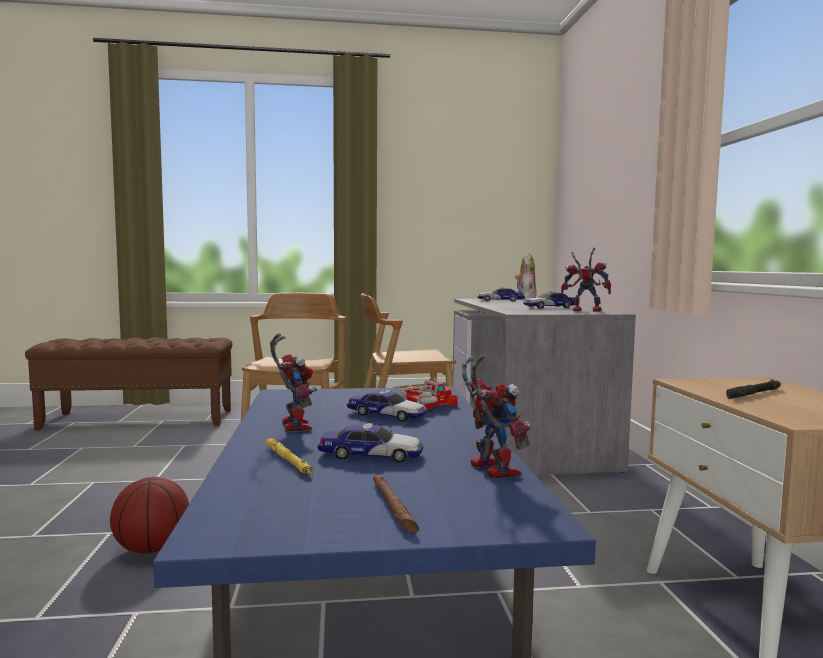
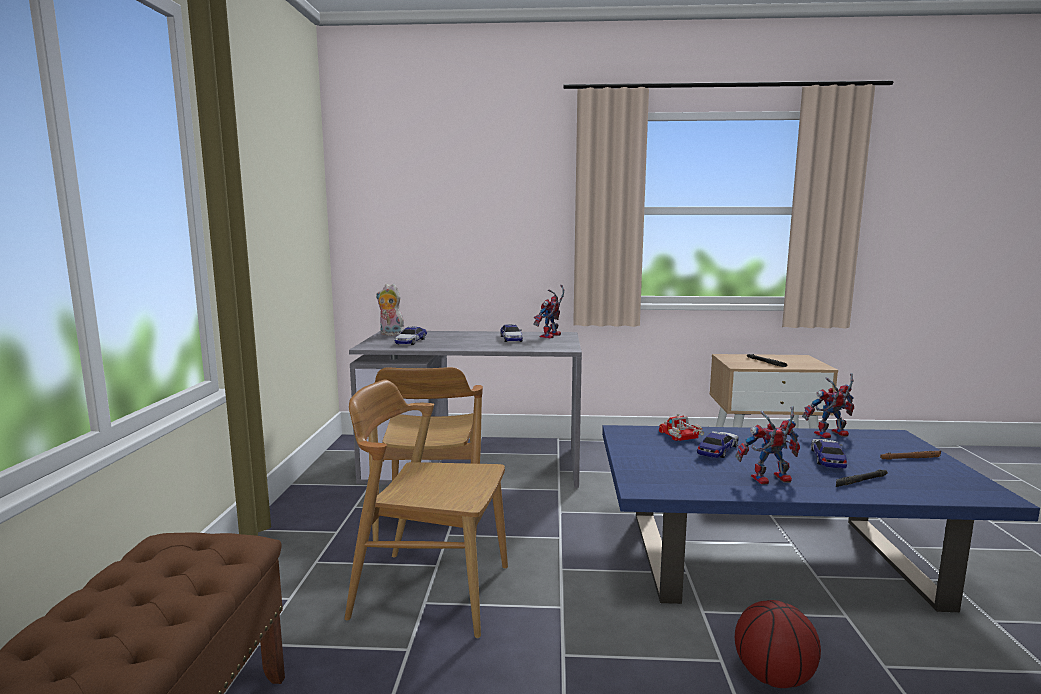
camera: 80 degrees left, 5 degrees up
(287, 460) = (860, 481): yellow flashlight -> black flashlight

